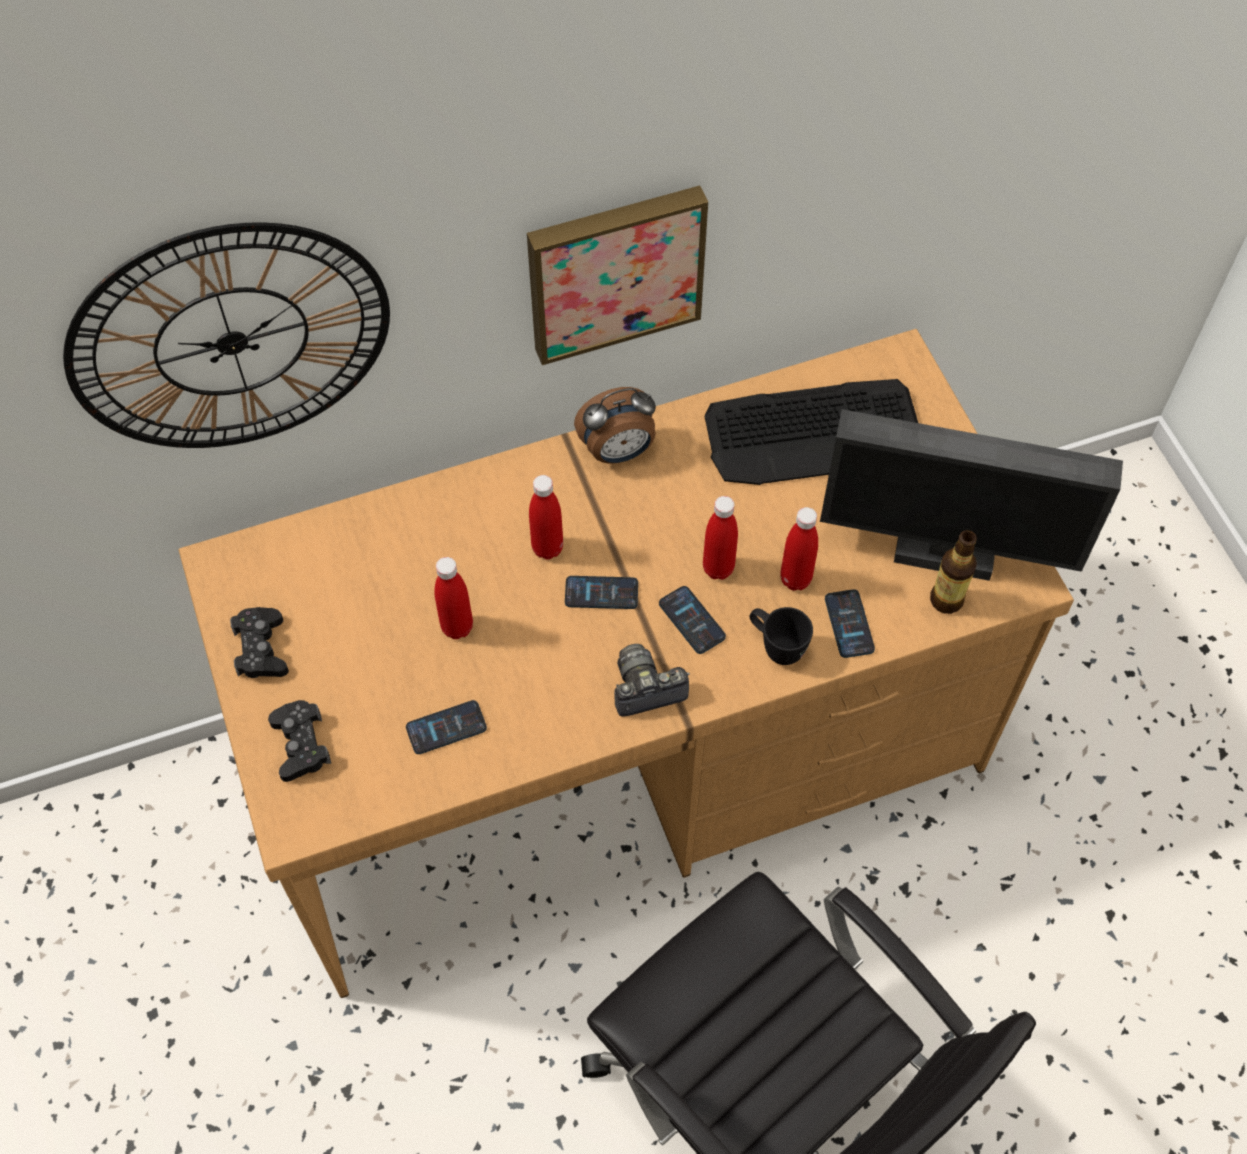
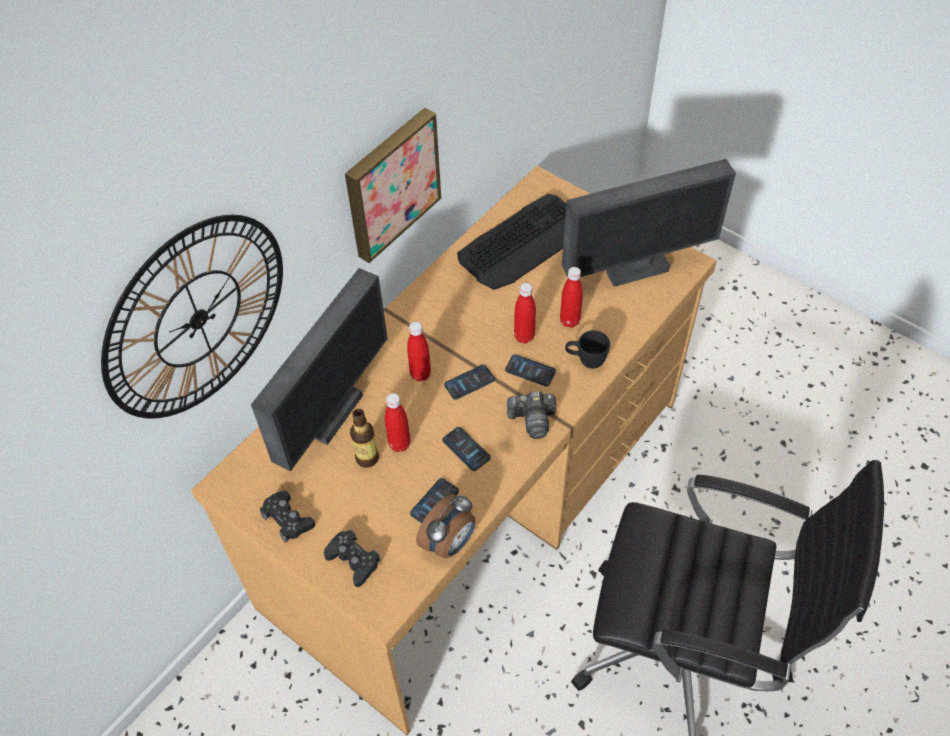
camera: 30 degrees left, 5 degrees down
(404, 544) = (333, 414): none -> monitor
(618, 452) = (423, 303): alarm clock -> alarm clock (449, 542)
(646, 689) = (532, 420): camera -> camera turned 135 degrees counterclockwise
(849, 624) = (615, 329): phone -> phone (466, 449)
(946, 600) = (655, 292): bottle -> bottle (367, 458)

